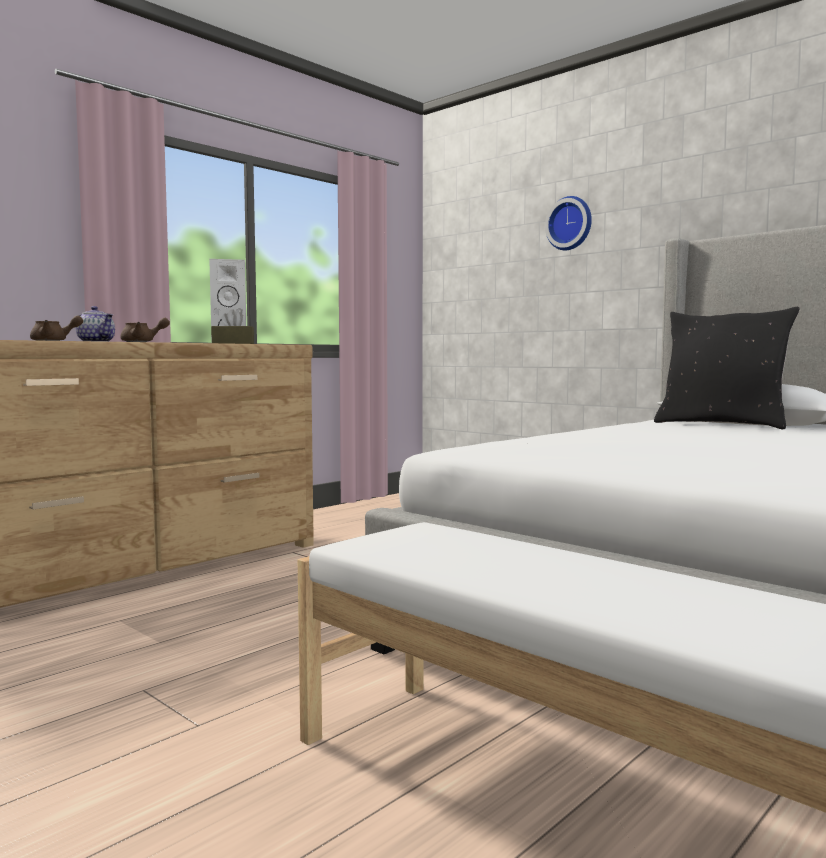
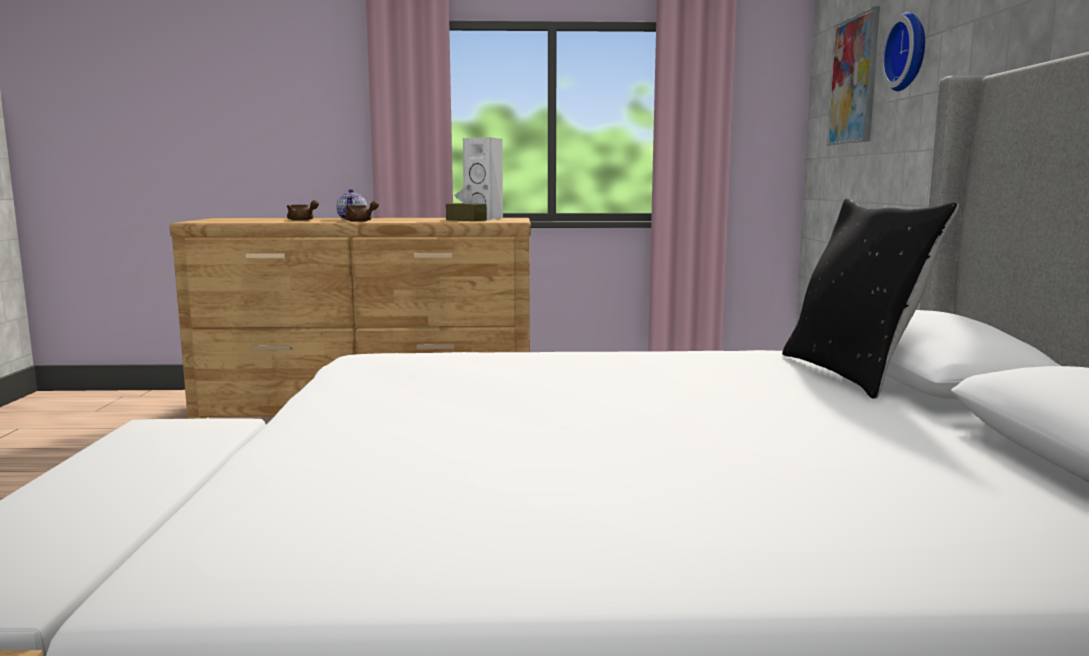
camera: 45 degrees right, 5 degrees up
(496, 242) = (854, 81): none -> picture

